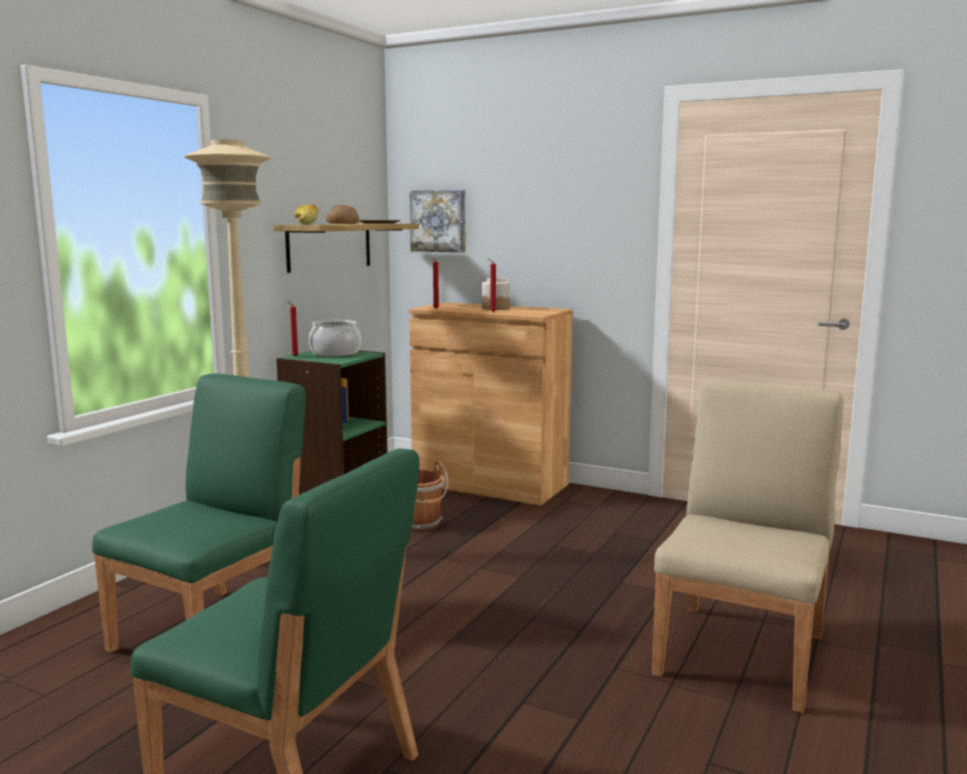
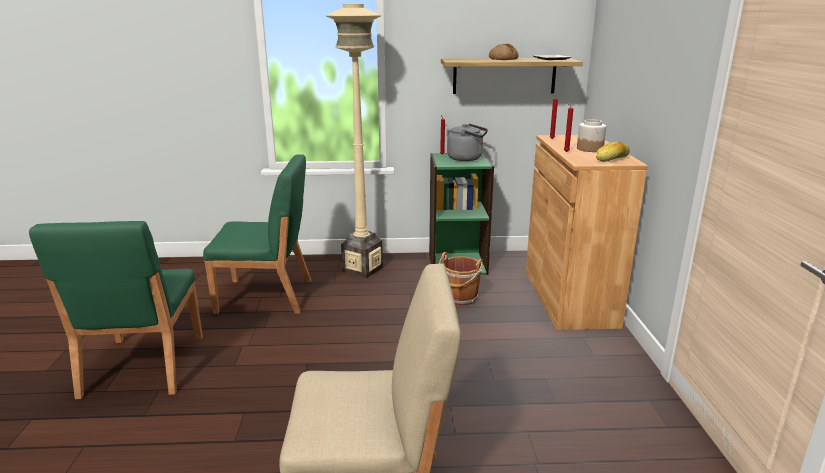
camera: 60 degrees right, 10 degrees up
(307, 224) = (463, 59): bread -> bread (611, 159)
(335, 353) = (467, 158): cooking pot -> grey kettle
(439, 221) = (606, 60): picture -> none

